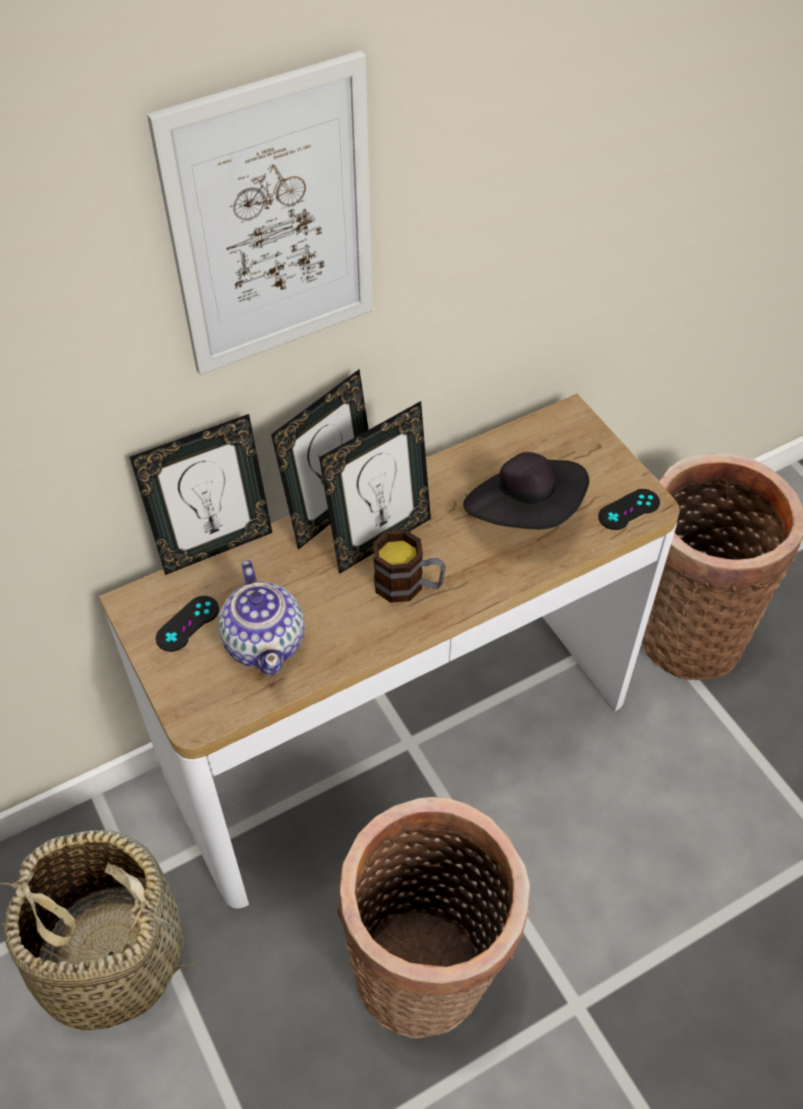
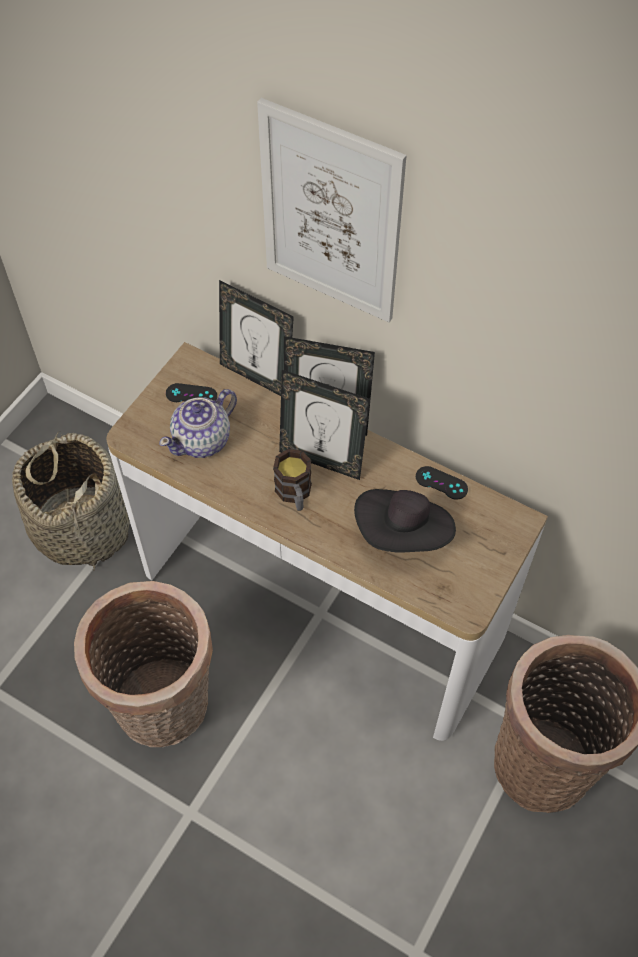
camera: 60 degrees right, 5 degrees up
(629, 510) = (454, 598): black game controller -> black game controller (441, 483)

